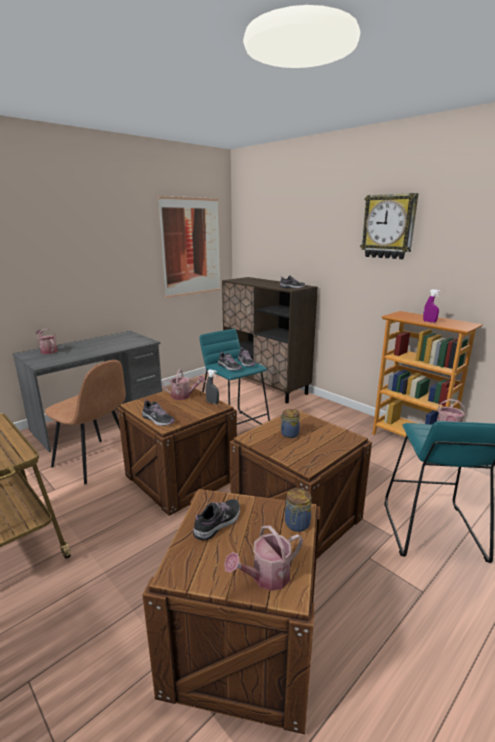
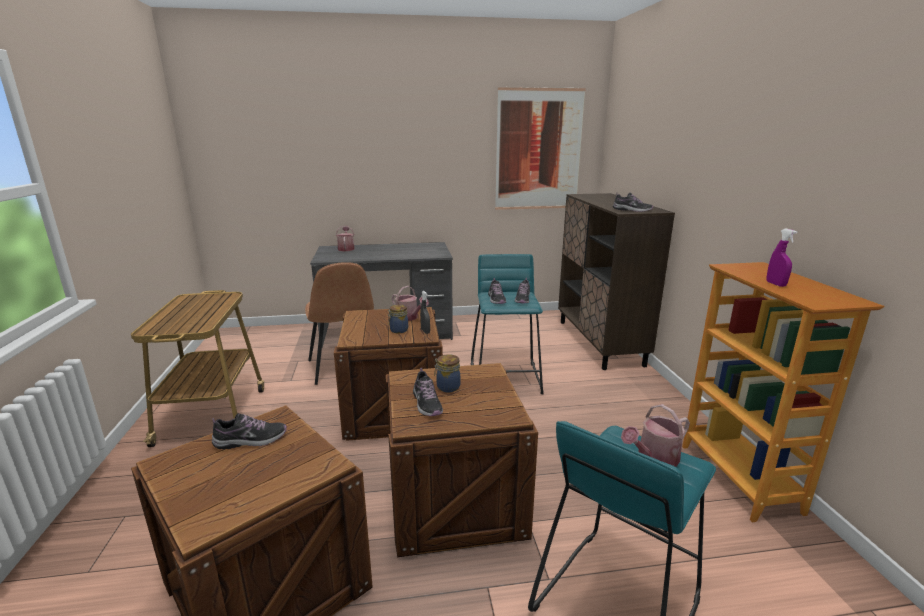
camera: 35 degrees right, 0 degrees up
(158, 420) = (352, 333): shoe -> shoe (427, 403)
(266, 577) = (208, 503): watering can -> none
(297, 524) = (305, 475): jar -> jar (398, 330)
(388, 227) = (768, 121): wall clock -> none

